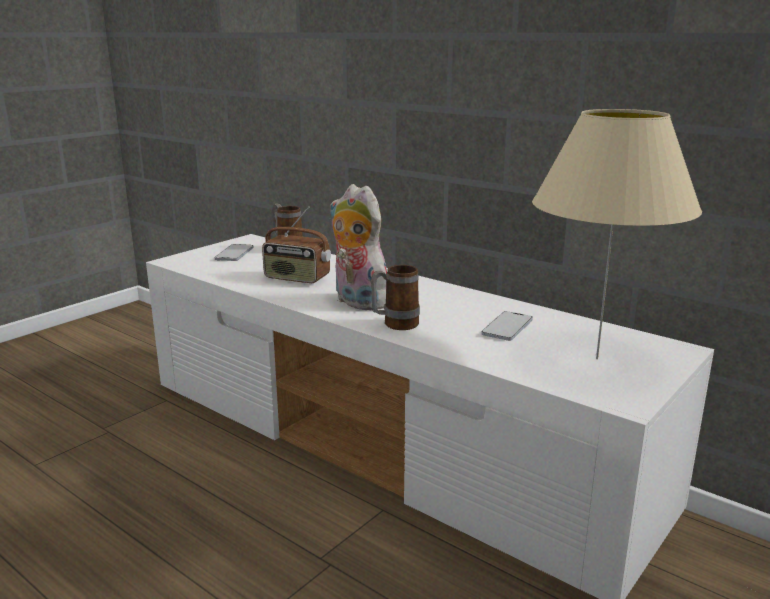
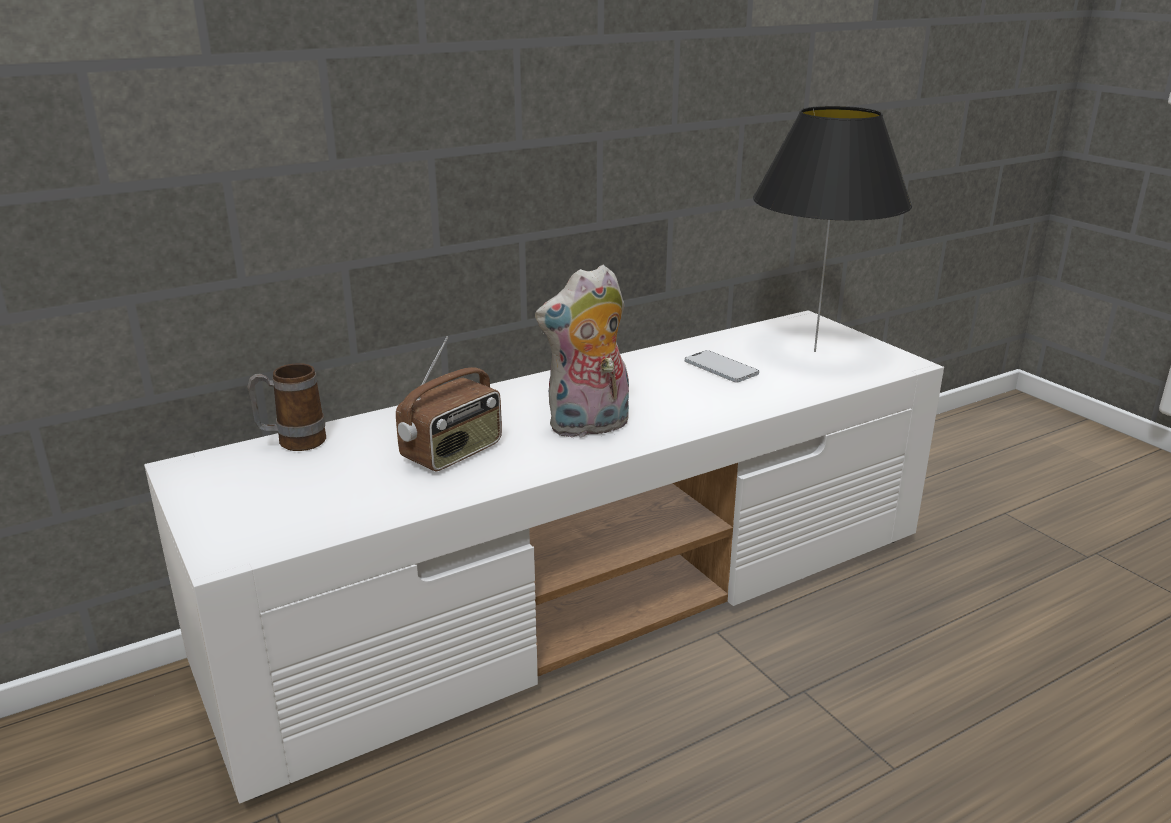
camera: 70 degrees left, 5 degrees up
(234, 254) = (260, 489): phone -> none
(394, 325) = (682, 419): mug -> none
(597, 358) = (815, 351): beige table lamp -> black table lamp

